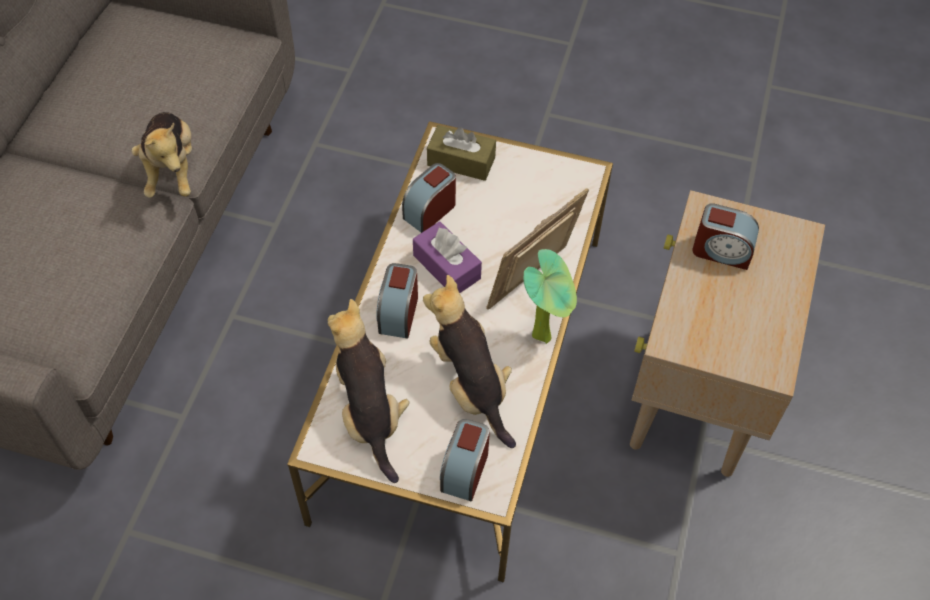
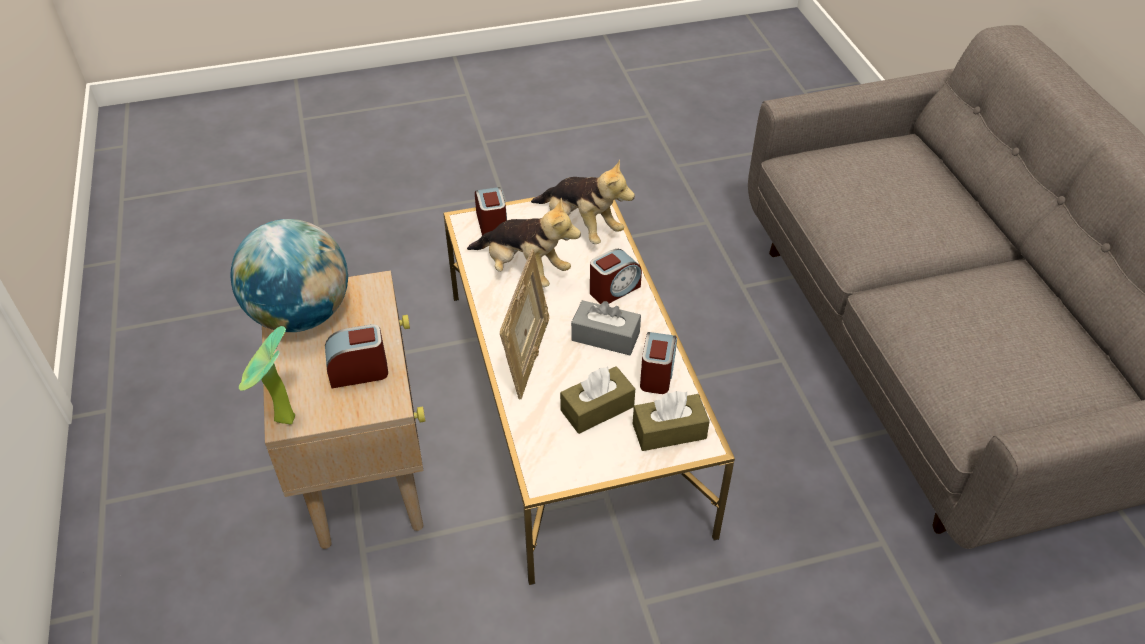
camera: 150 degrees right, 10 degrees down
(171, 169) = (878, 282): plush toy -> none
(398, 313) = (614, 289): alarm clock -> alarm clock turned 75 degrees clockwise
(446, 267) = (605, 336): purple tissue box -> grey tissue box
(504, 206) = (597, 408): none -> brown tissue box
(545, 334) = (491, 324): potted plant -> potted plant (281, 422)
(758, 340) = (301, 315): none -> globe

